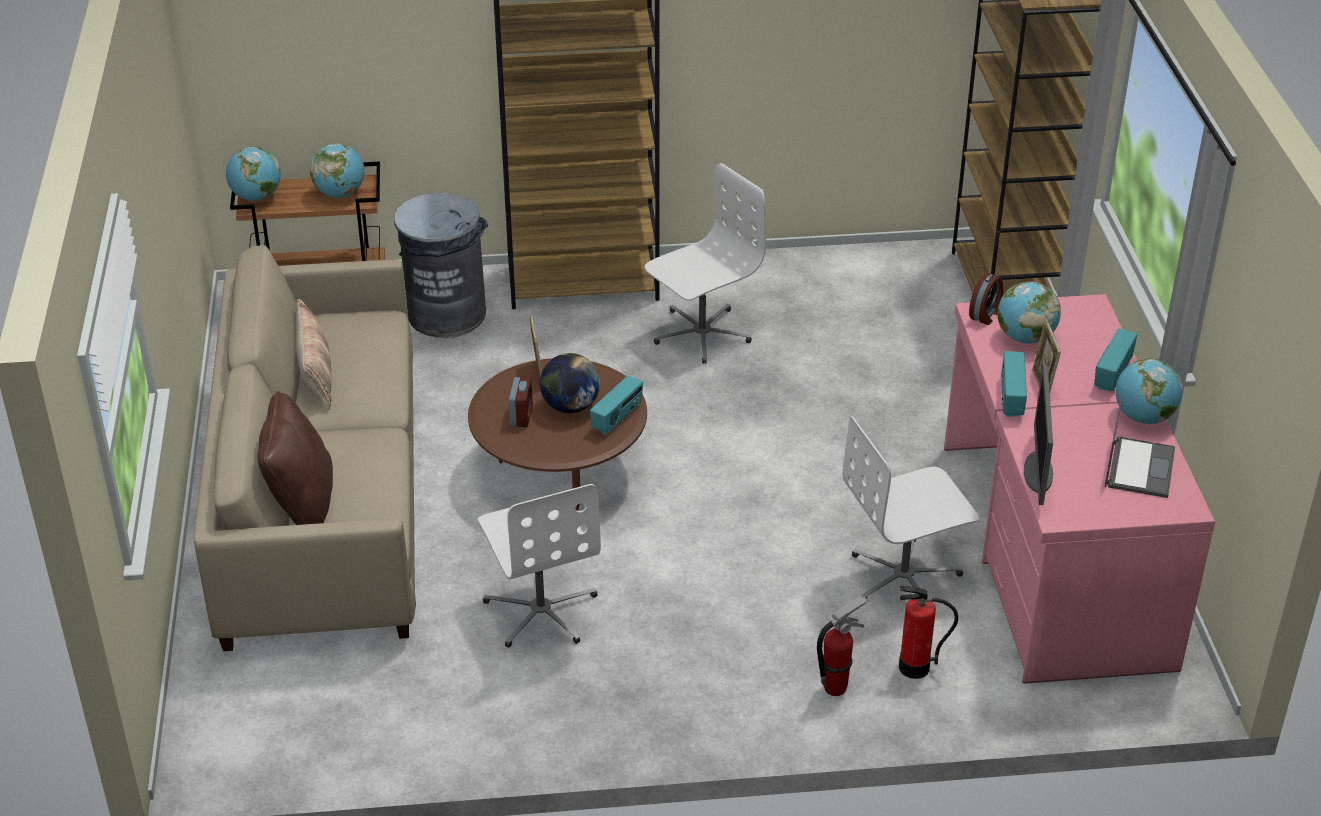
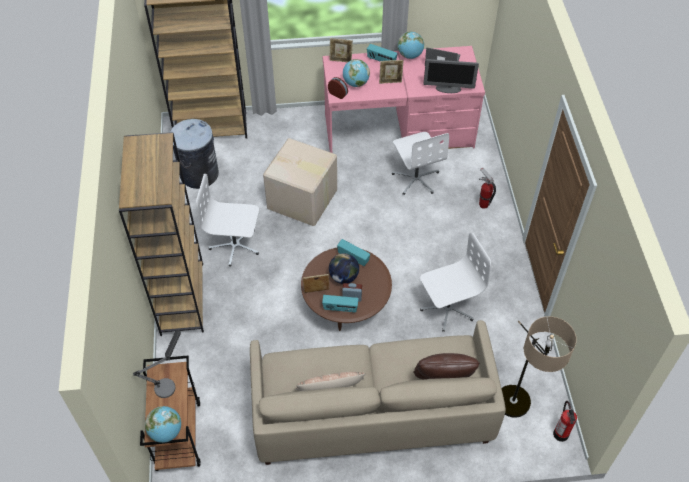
camera: 90 degrees left, 15 degrees up
(274, 698) = (516, 414): none -> floor lamp
(340, 194) = (168, 383): globe -> table lamp
(446, 314) = (205, 364): grey trash can -> grey trash can (198, 174)
(701, 334) = (235, 246): white office chair -> white office chair turned 45 degrees counterclockwise
(822, 412) = (302, 200): none -> cardboard box
(914, 668) = (469, 179): fire extinguisher -> fire extinguisher (561, 434)
(1010, 398) = (399, 92): radio -> radio (340, 308)
(1096, 318) = (340, 60): none -> picture frame

